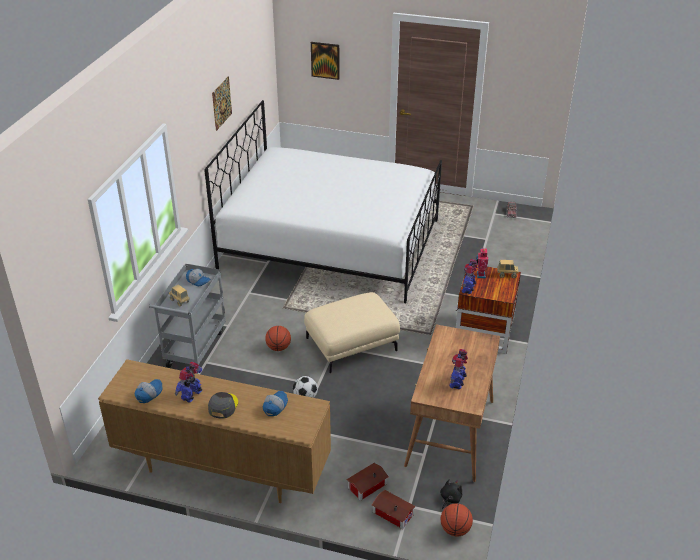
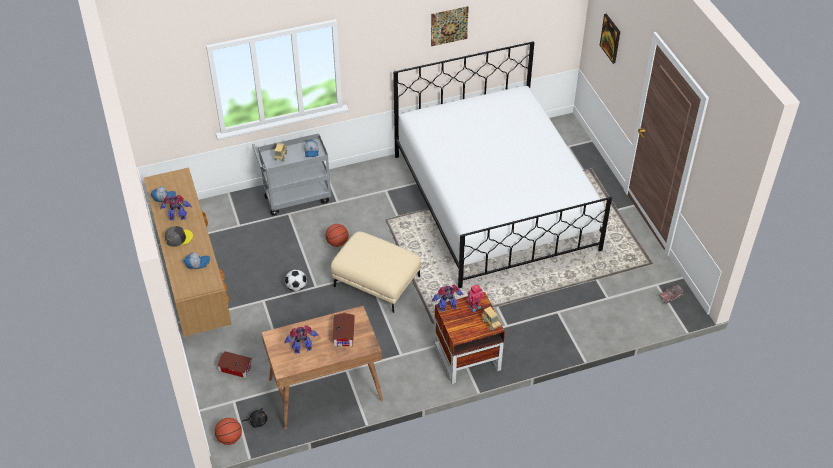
camera: 55 degrees right, 10 degrees up
(392, 512) = (220, 394): toy house -> toy house (344, 333)

